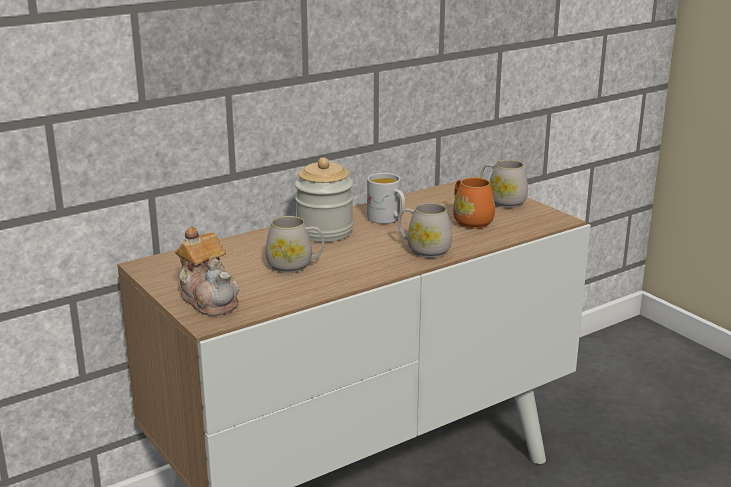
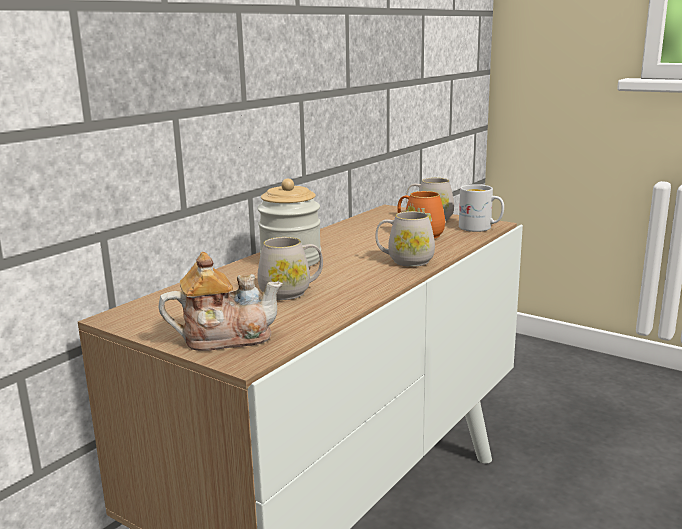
camera: 20 degrees left, 5 degrees down
(209, 299) = (225, 337): teapot -> teapot turned 45 degrees counterclockwise
(387, 220) = (342, 243): white mug -> white mug (480, 228)

